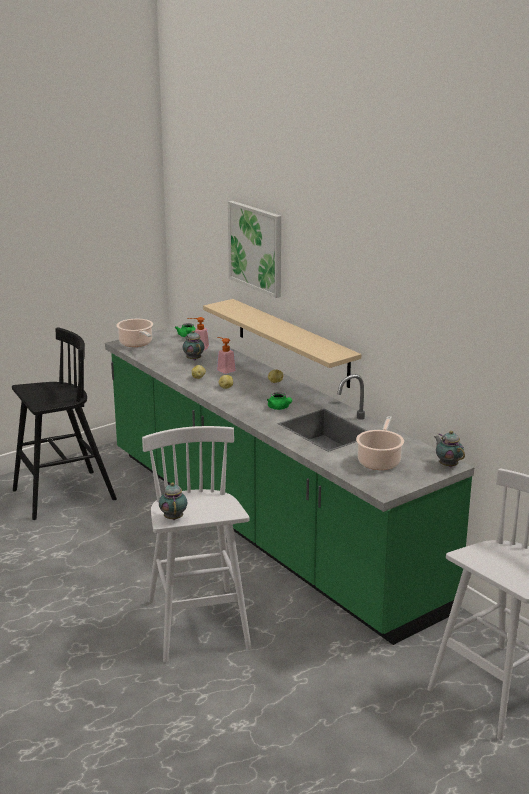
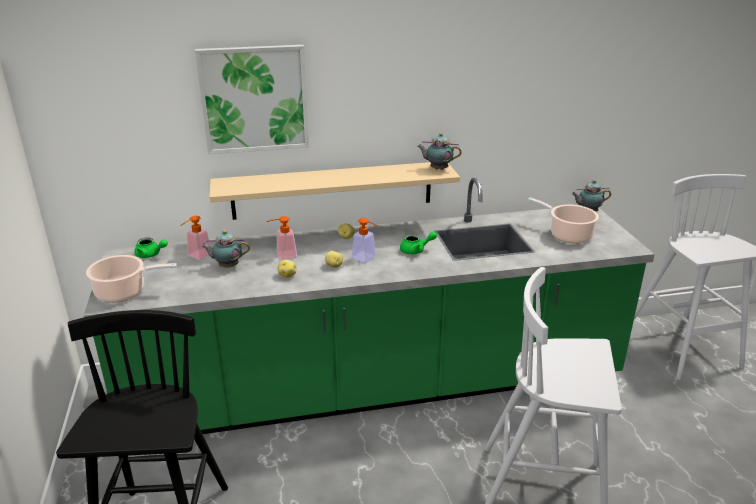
camera: 65 degrees left, 5 degrees up
(173, 517) = (597, 388): teapot -> teapot (437, 169)
(248, 395) = (367, 258): none -> soap dispenser

